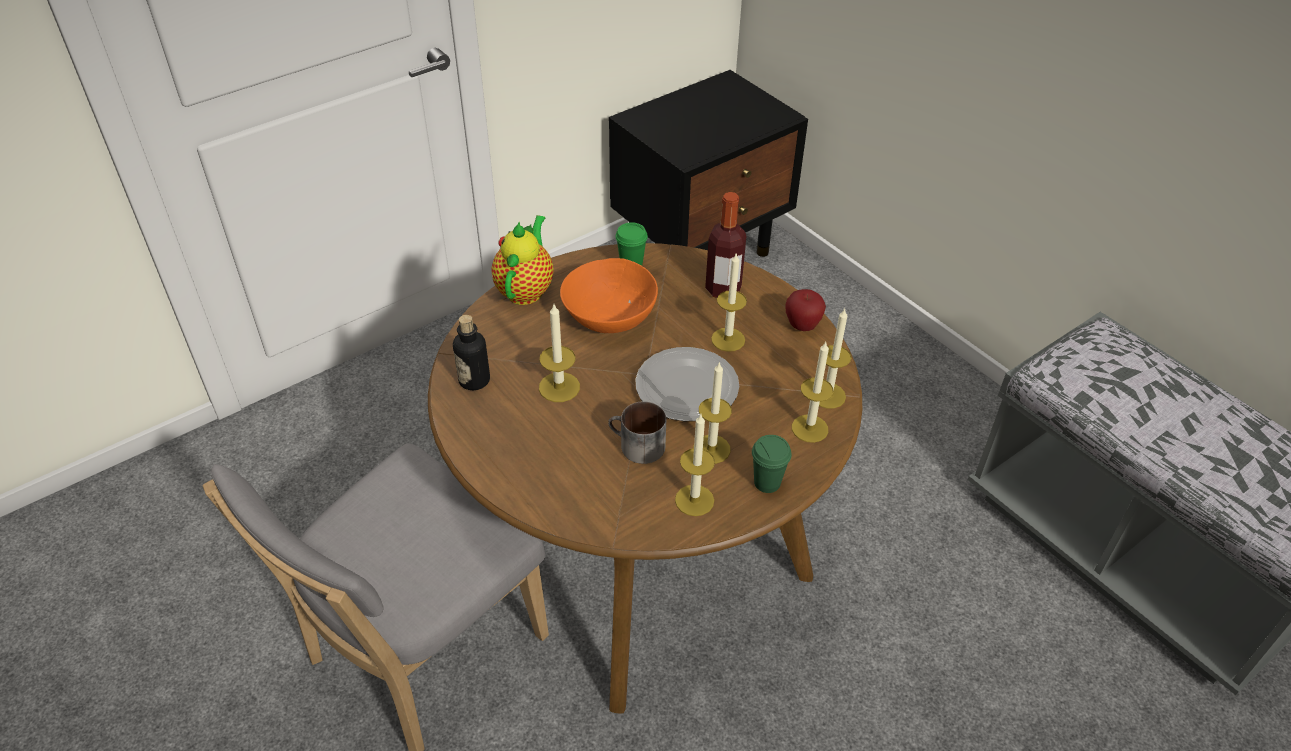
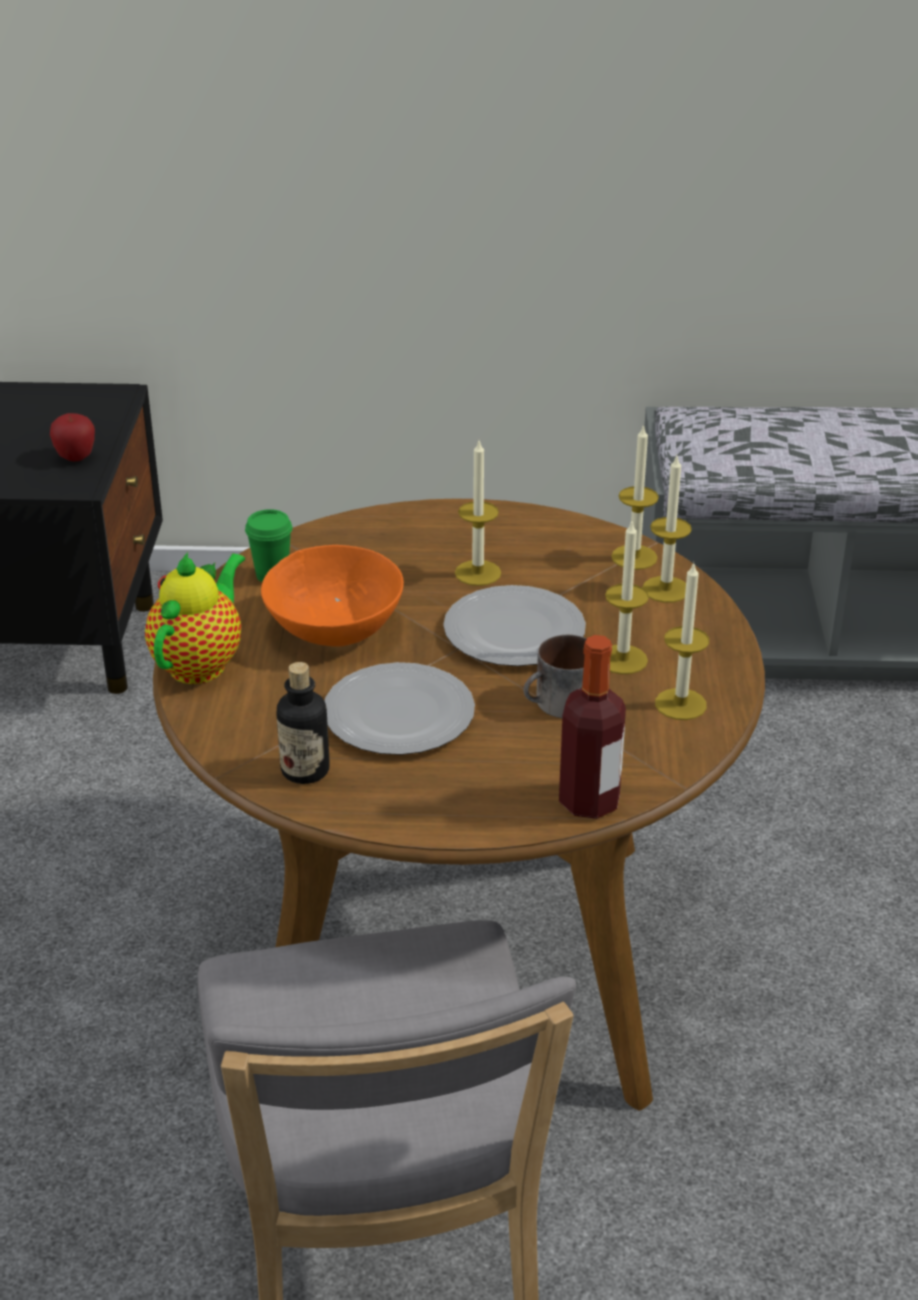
camera: 50 degrees left, 10 degrees down
(526, 289) = (201, 663): teapot -> teapot turned 60 degrees clockwise
(559, 387) = (401, 714): candle -> plate
(723, 289) = (397, 538): bottle -> bottle (589, 801)
(767, 483) = (708, 649): green cup -> none
(802, 326) = (519, 522): apple -> apple (76, 458)

